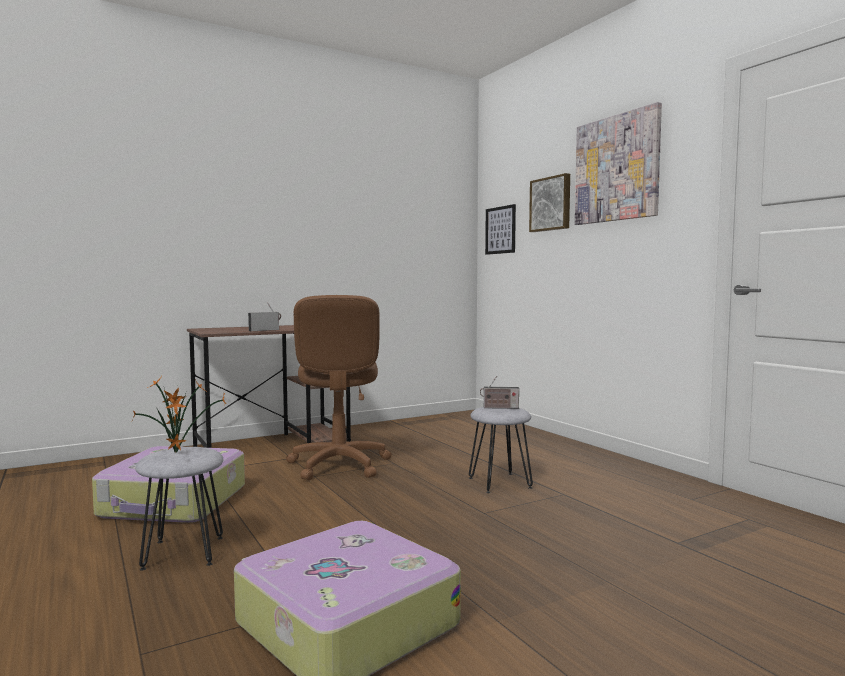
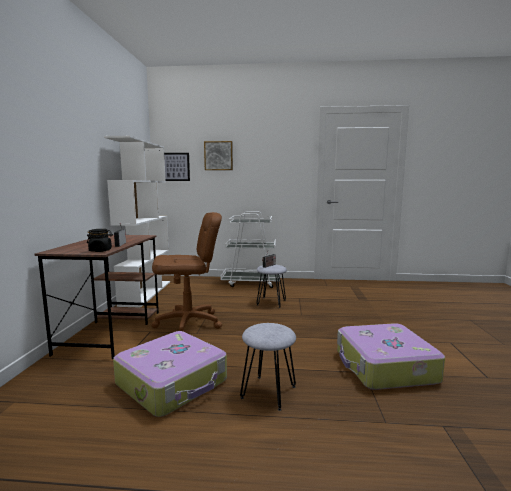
camera: 55 degrees left, 5 degrees up
(176, 453) = (266, 331): potted plant -> none
(220, 331) = (100, 250): none -> black jar
(338, 465) = (188, 323): brown office chair -> brown office chair turned 45 degrees counterclockwise
(402, 423) = (146, 293): none -> white bookcase
(564, 451) = (251, 282): none -> white cart
(617, 168) = (263, 143): picture -> none

